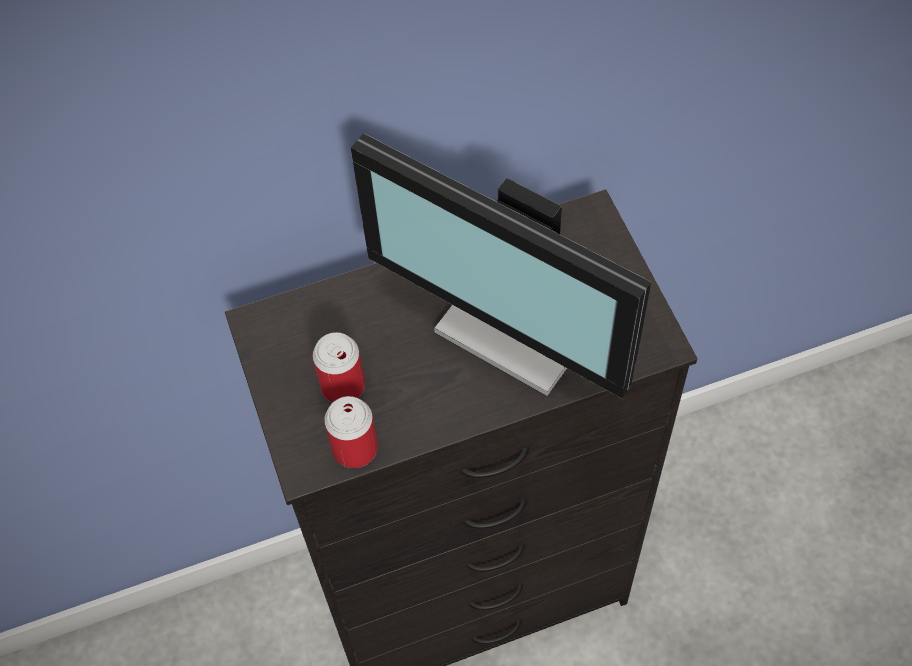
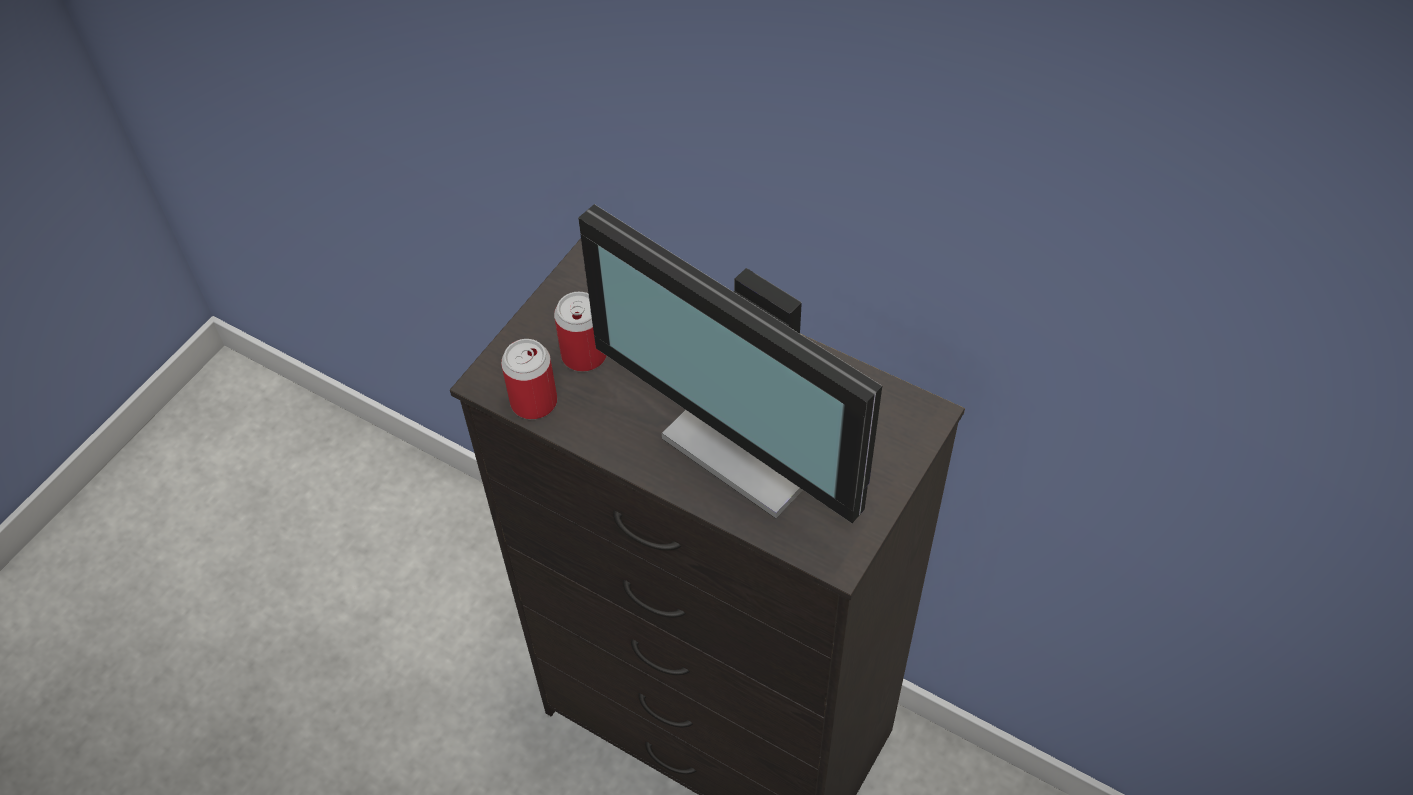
camera: 50 degrees right, 5 degrees down
(523, 322) = (761, 437): monitor -> monitor turned 45 degrees counterclockwise

